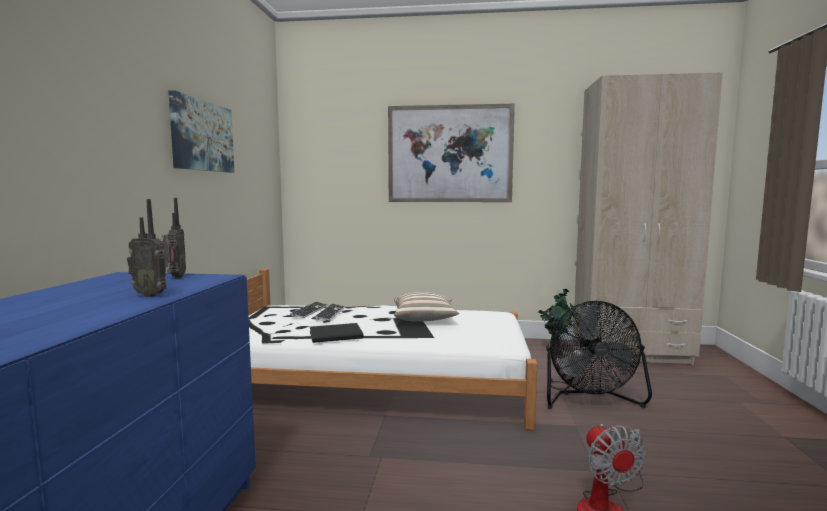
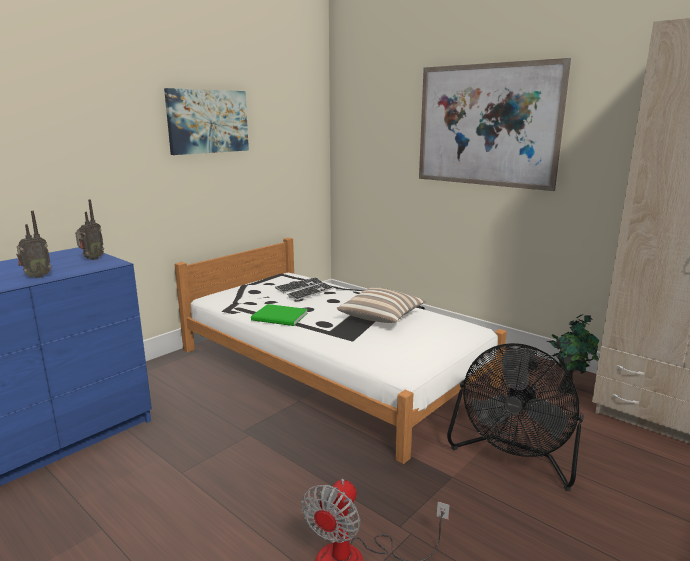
camera: 35 degrees right, 10 degrees up
(151, 295) = (36, 277): radio -> radio turned 90 degrees counterclockwise
(337, 335) = (280, 317): black book -> green book

